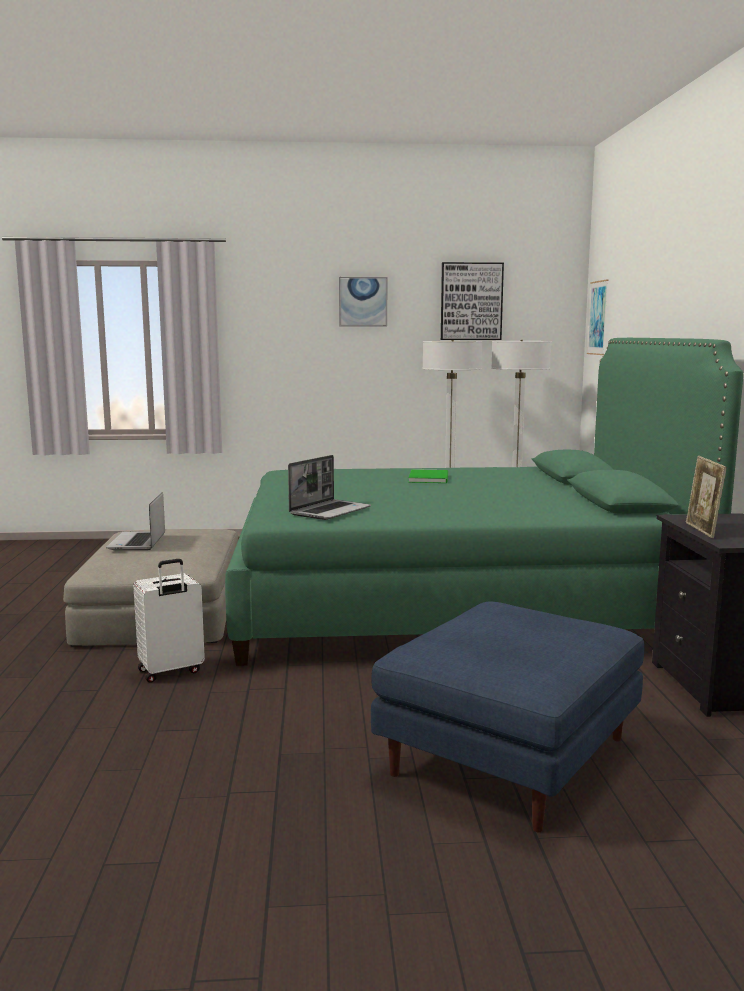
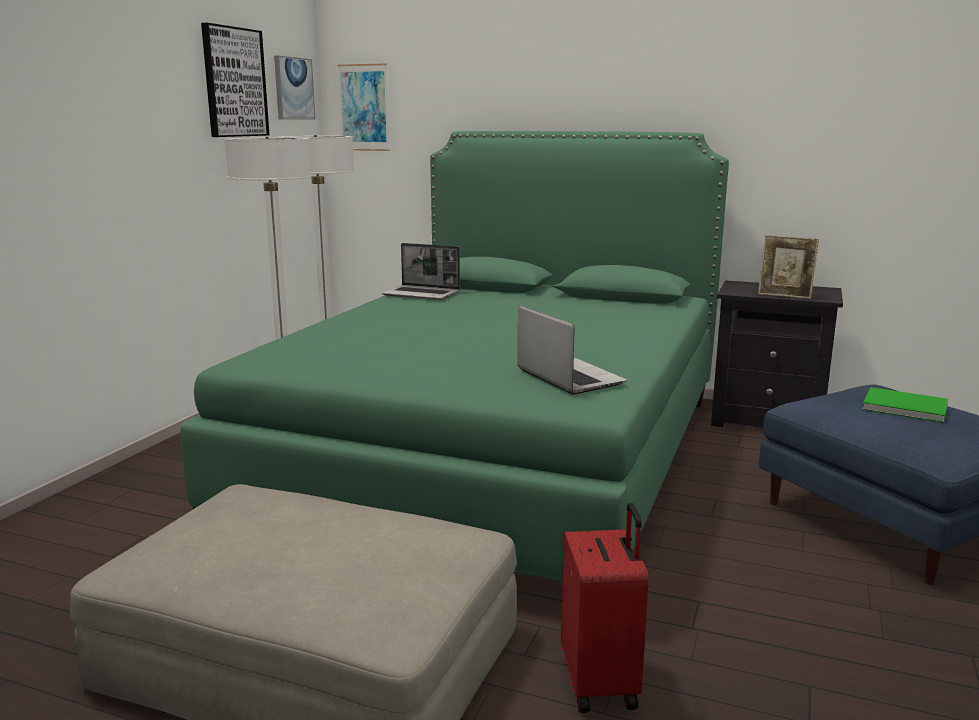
camera: 65 degrees left, 5 degrees up
(138, 542) = (284, 557): laptop -> laptop (422, 294)
(171, 671) = (601, 683): white suitcase -> red suitcase
(363, 302) = (120, 76): picture -> picture (293, 88)
(430, 478) = (428, 319): green book -> green book (902, 406)

